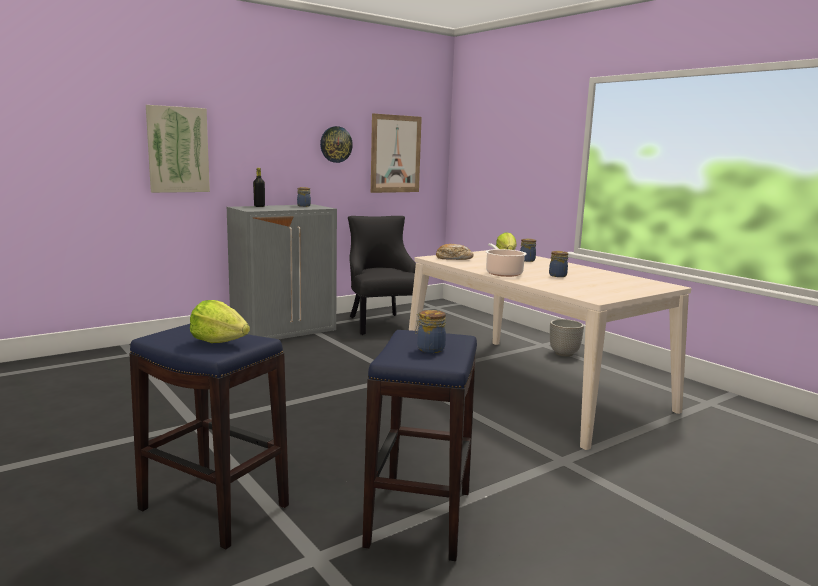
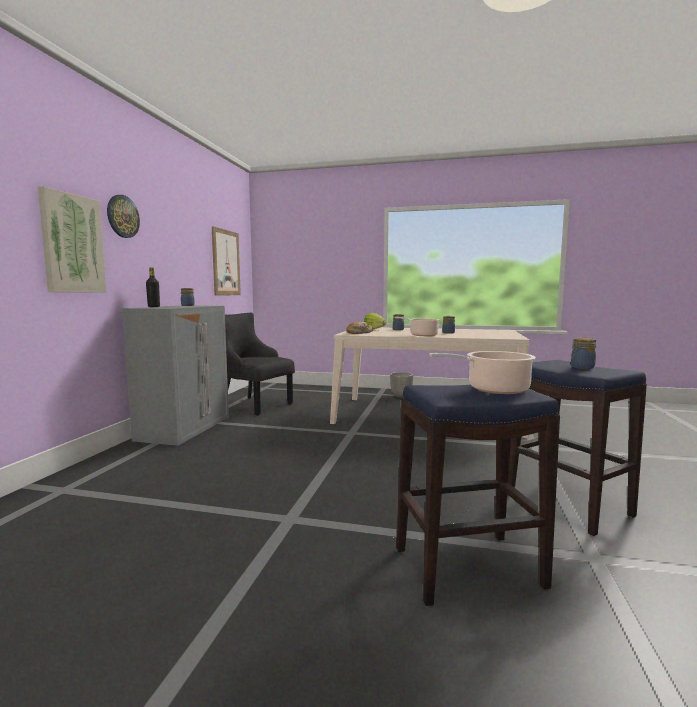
camera: 40 degrees left, 5 degrees down
(219, 341) = (494, 389): lettuce -> cooking pot
(336, 144) = (192, 251): wall clock -> wall clock (122, 216)

